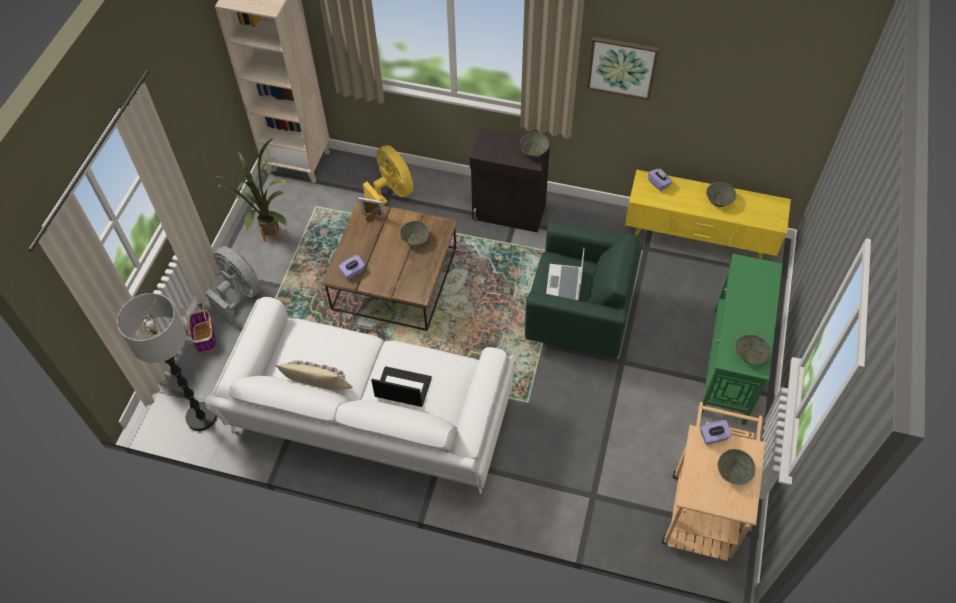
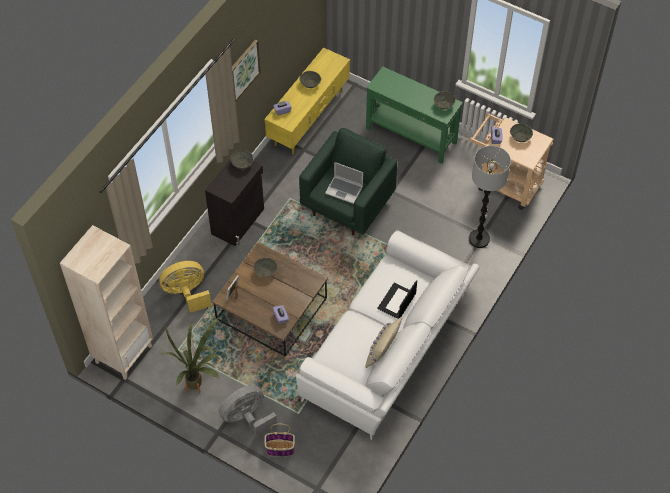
camera: 75 degrees left, 0 degrees up
(201, 417) = (352, 459): floor lamp -> floor lamp (479, 239)

